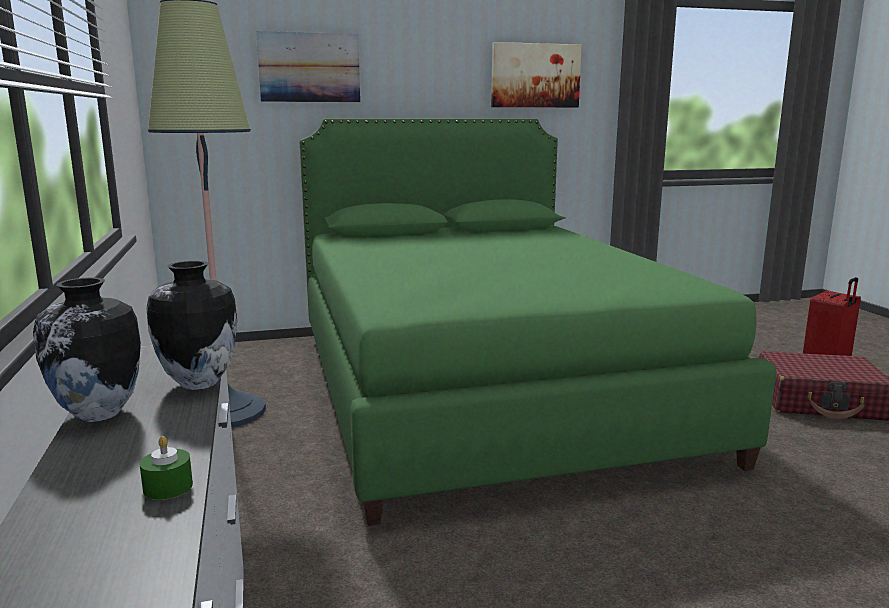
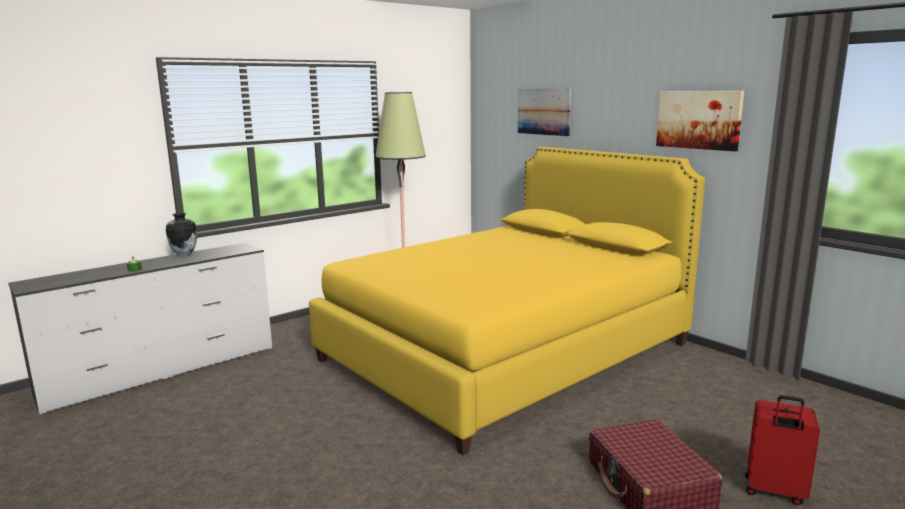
camera: 65 degrees right, 0 degrees up
(198, 383) = (213, 256): vase -> none
(483, 389) = (505, 352): green bed -> yellow bed

